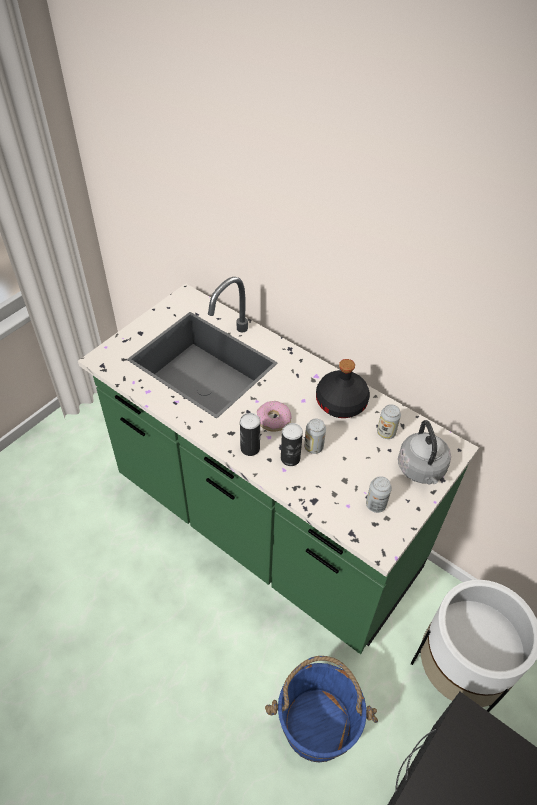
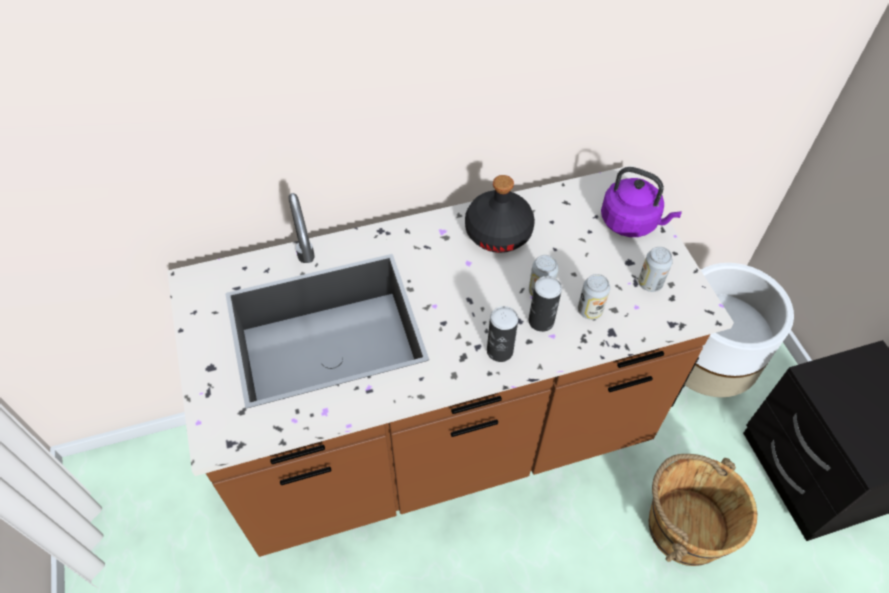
camera: 55 degrees left, 5 degrees up
(265, 527) = (442, 440): green counter -> brown counter
(273, 420) = (475, 305): donut -> none
(317, 723) = (684, 526): blue bucket -> brown bucket
(386, 433) = (566, 220): can -> can (589, 310)
(421, 470) = (631, 222): grey kettle -> purple kettle

